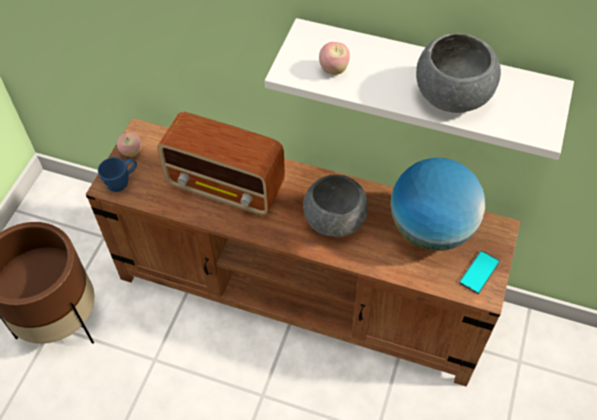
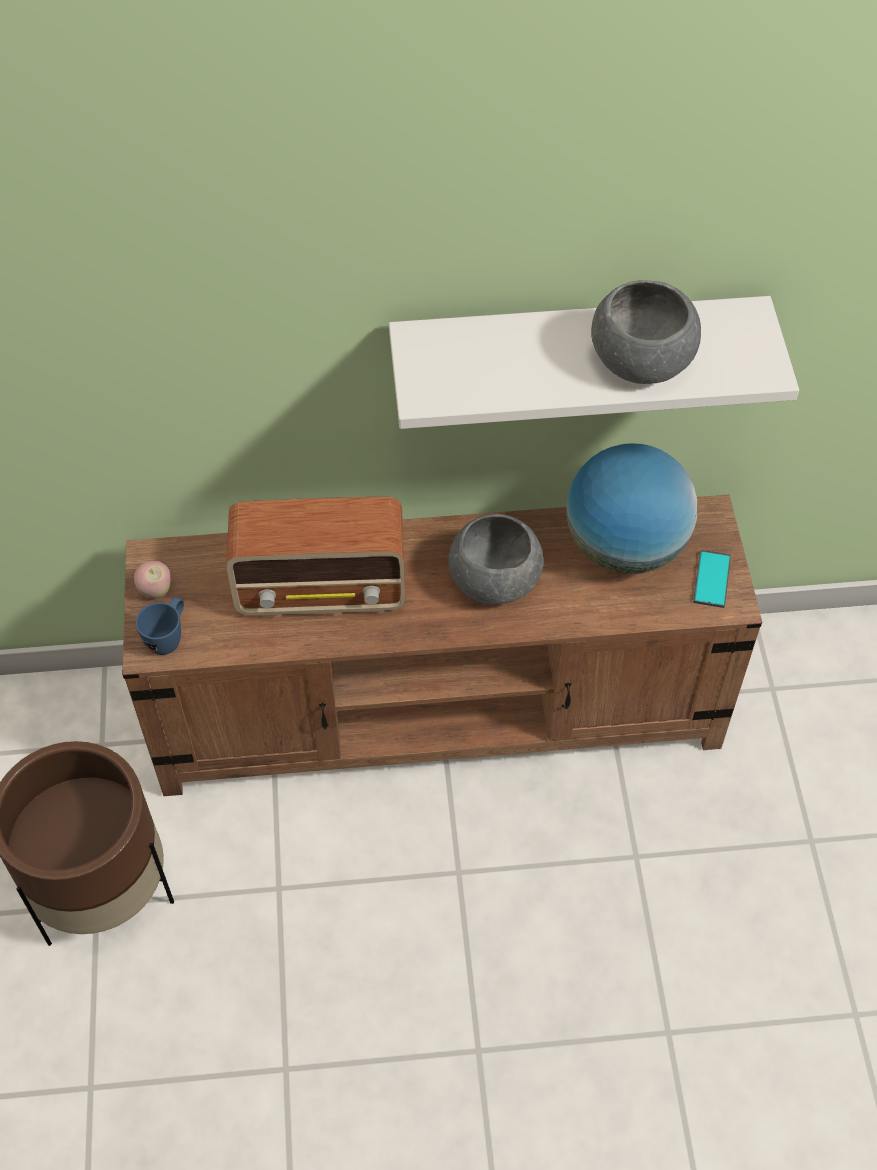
camera: 25 degrees left, 0 degrees up
(333, 70) = (479, 376): apple -> none

